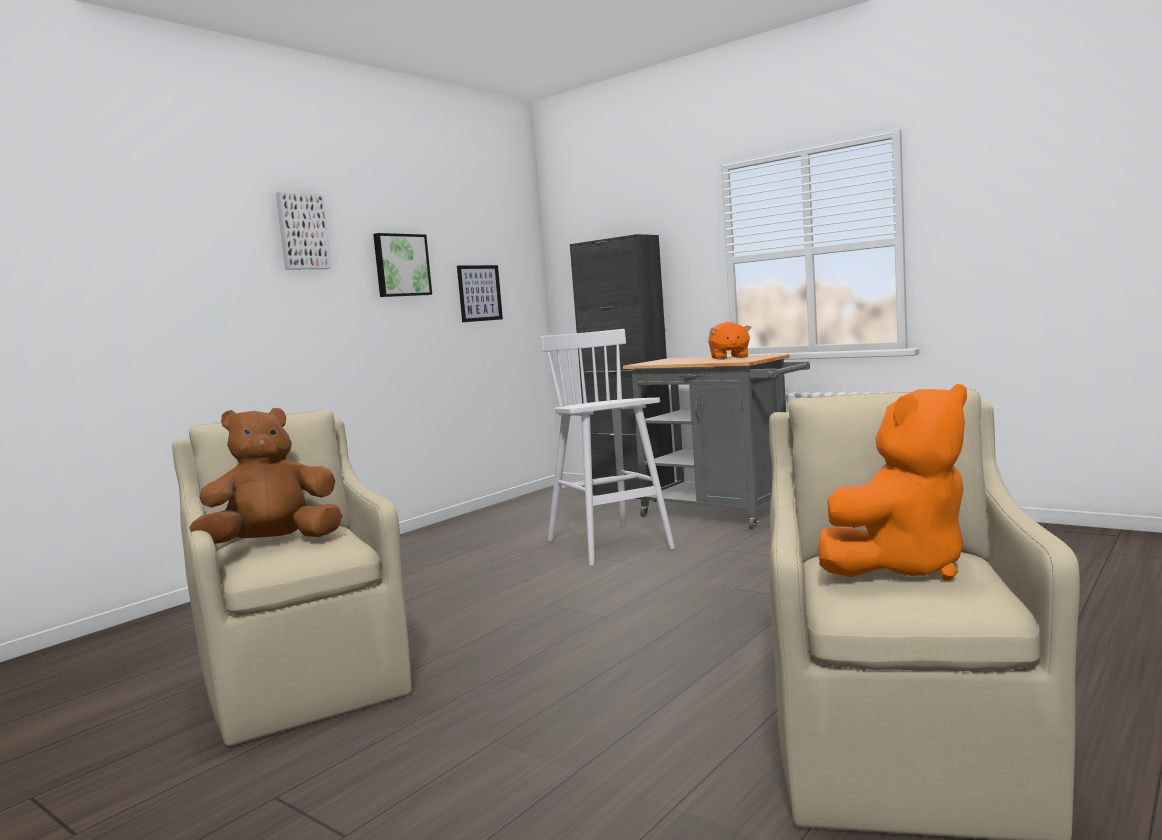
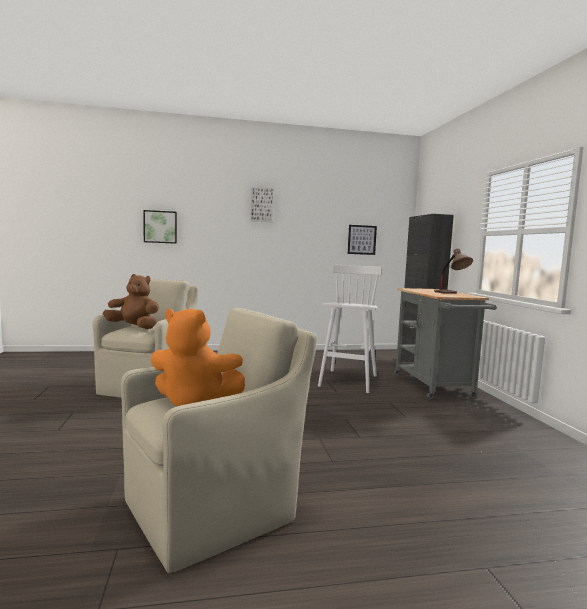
camera: 40 degrees right, 0 degrees up
(401, 265) = (313, 222): picture -> picture (160, 227)
(729, 358) = (452, 293): orange plush toy -> table lamp

